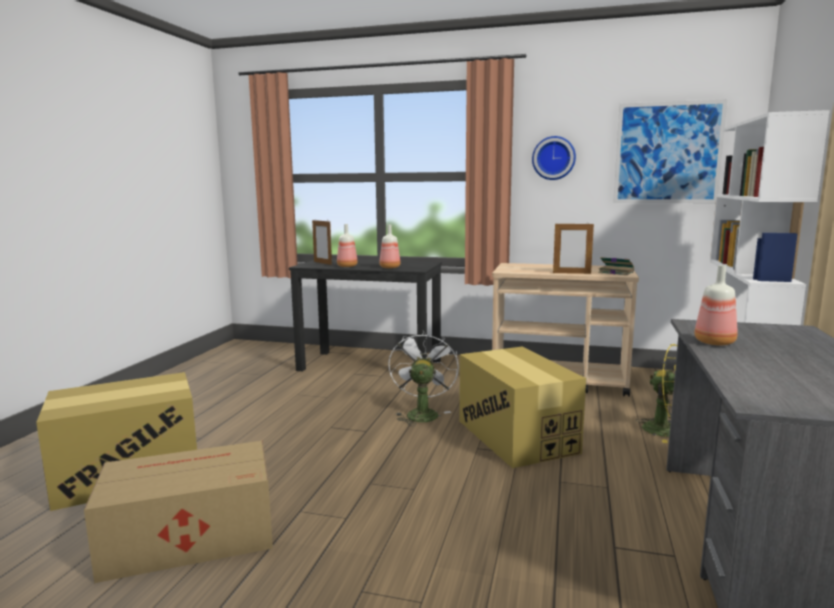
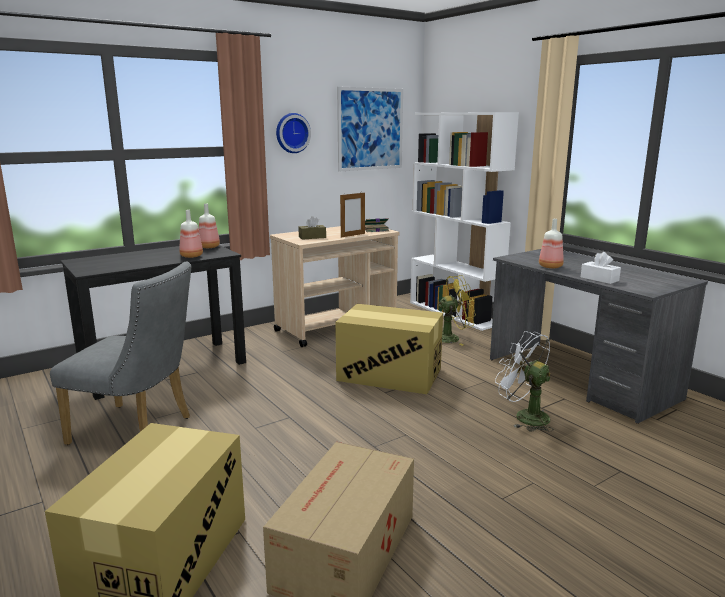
camera: 50 degrees left, 5 degrees up
(274, 398) = (139, 431): none -> grey chair
(322, 263) = (96, 264): picture frame -> none
(347, 266) = (142, 263): bottle -> bottle (210, 247)
(421, 413) = (299, 386): white fan -> white fan (524, 416)
(527, 269) = (312, 237): none -> brown tissue box
(736, 371) = (599, 279): none -> white tissue box

